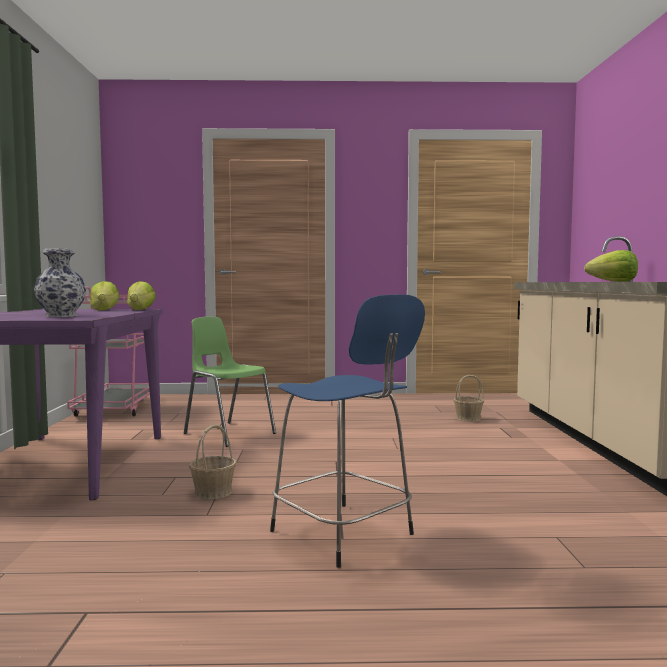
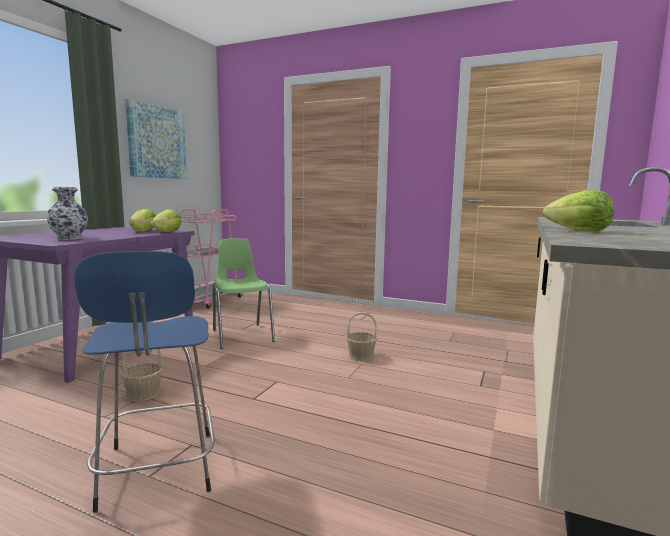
camera: 25 degrees right, 5 degrees up
(55, 197) = (156, 142): none -> picture
(468, 418) = (465, 353): basket -> basket (360, 356)

